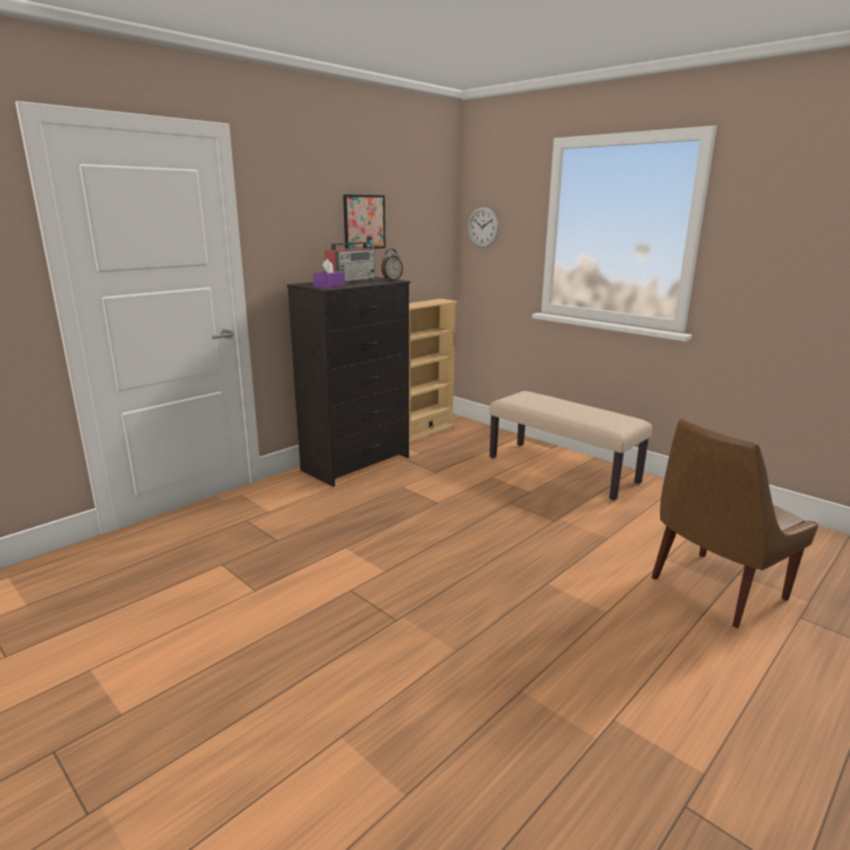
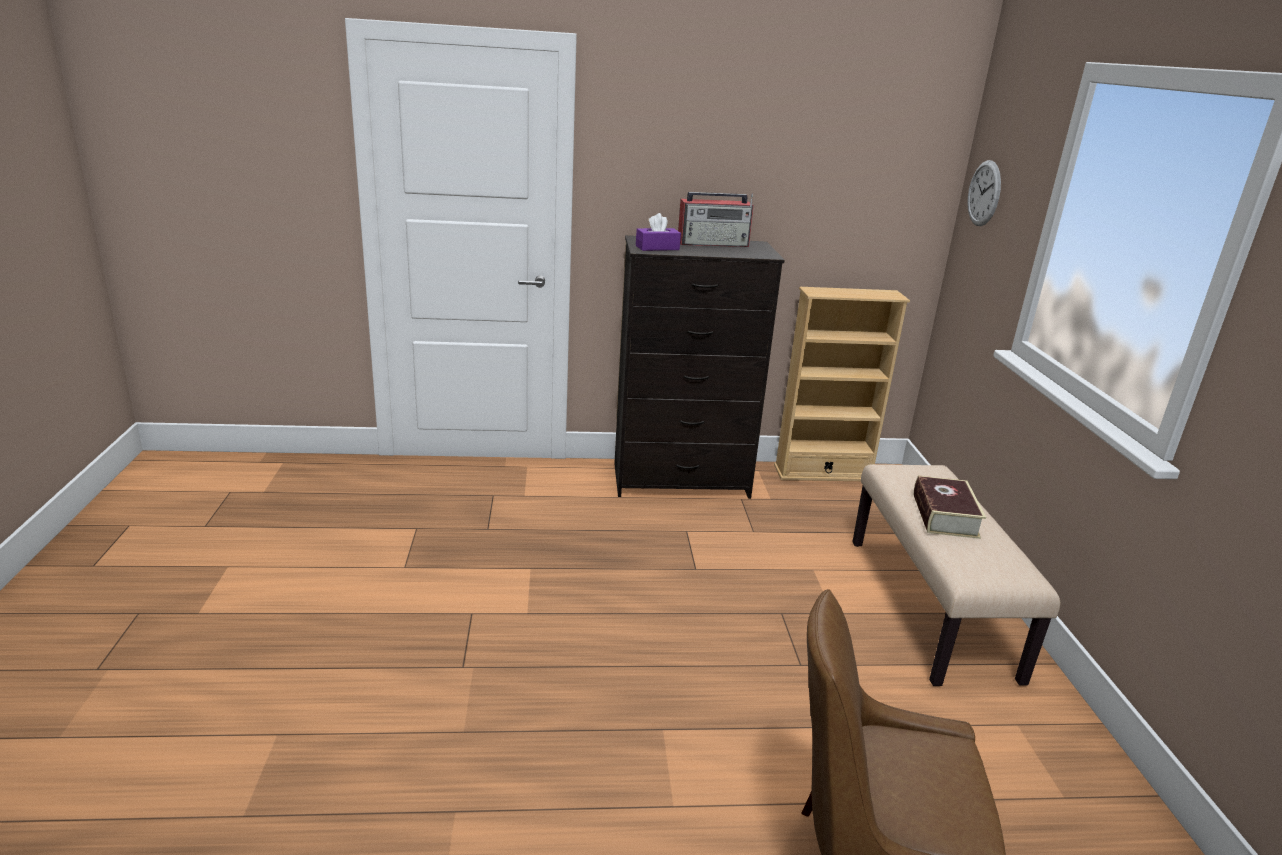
camera: 40 degrees right, 5 degrees up
(364, 222) = (770, 165): picture -> none
(391, 280) = (761, 254): alarm clock -> none
(566, 409) = (944, 516): none -> book

